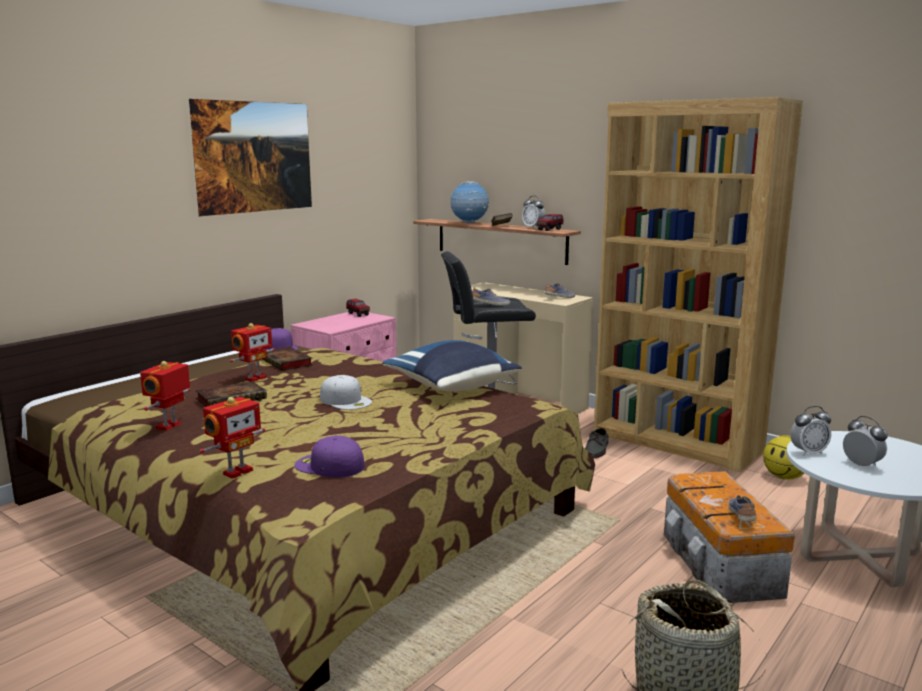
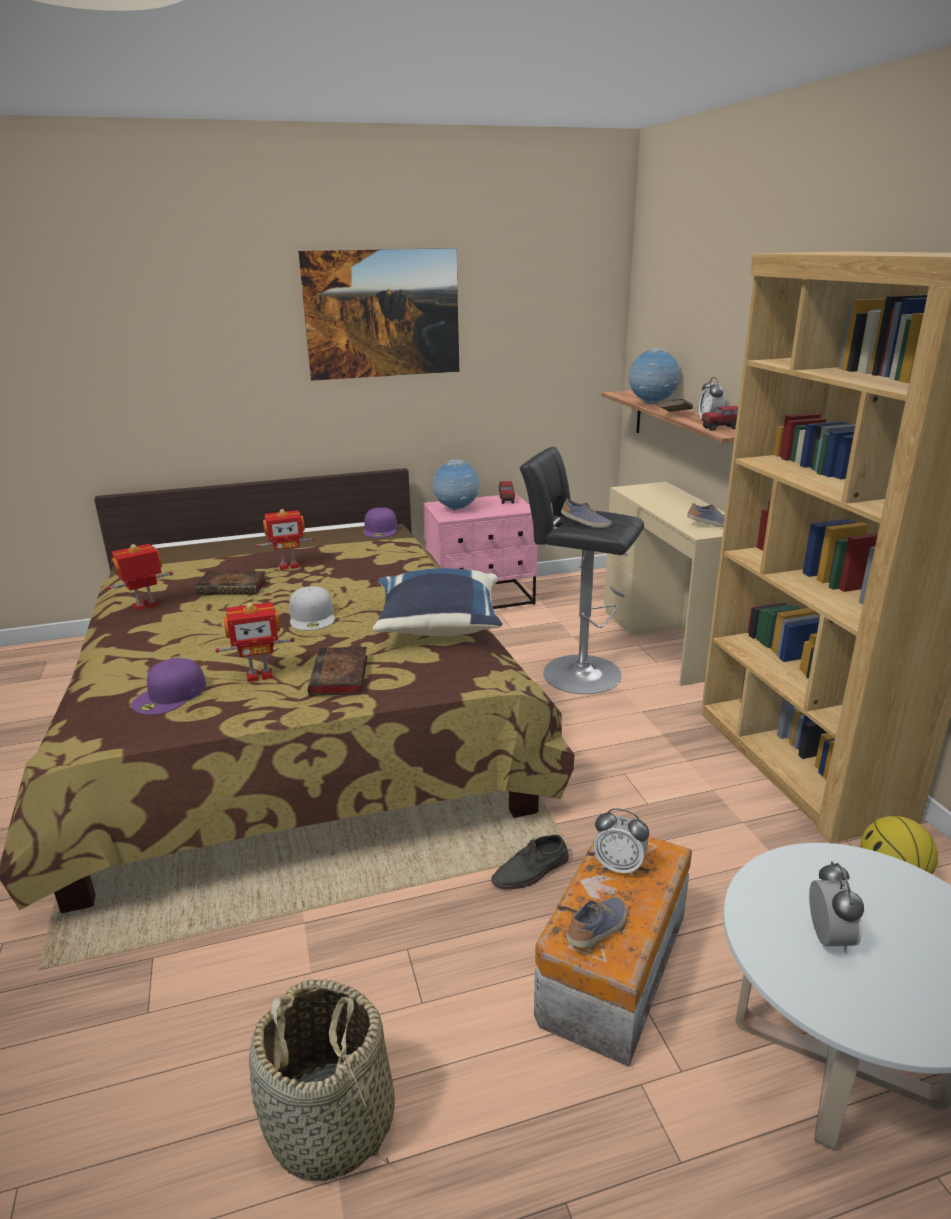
camera: 35 degrees right, 10 degrees up
(236, 472) = (103, 676): toy robot -> toy robot (259, 675)
(287, 362) = (345, 552): book -> book (340, 677)
(328, 465) = (170, 695): purple cap -> purple cap turned 120 degrees counterclockwise
(329, 325) = (456, 510): none -> globe
(596, 450) = (672, 740): grey shoe -> grey shoe (531, 871)
(808, 452) = (775, 878): alarm clock -> alarm clock (619, 866)

